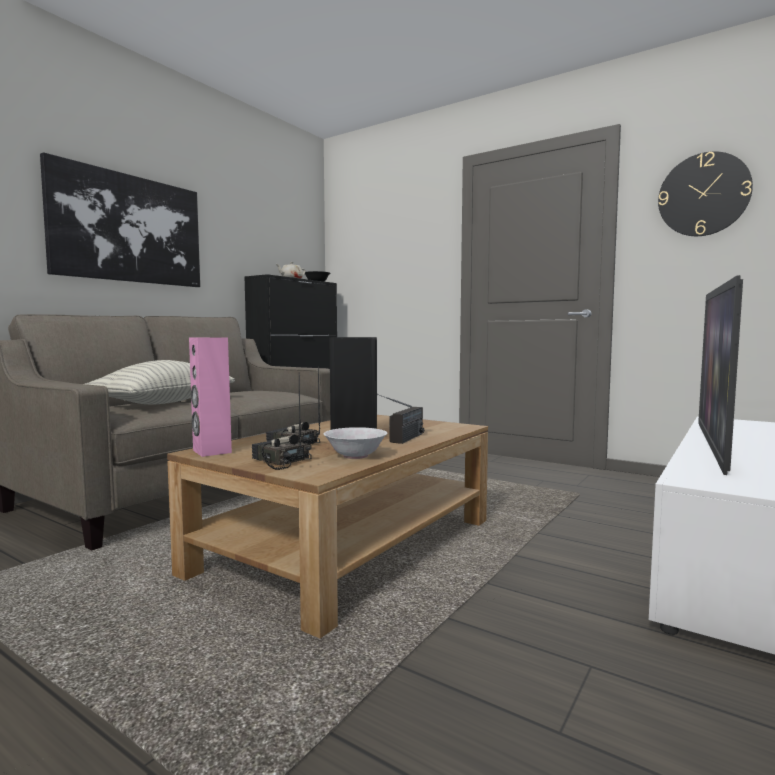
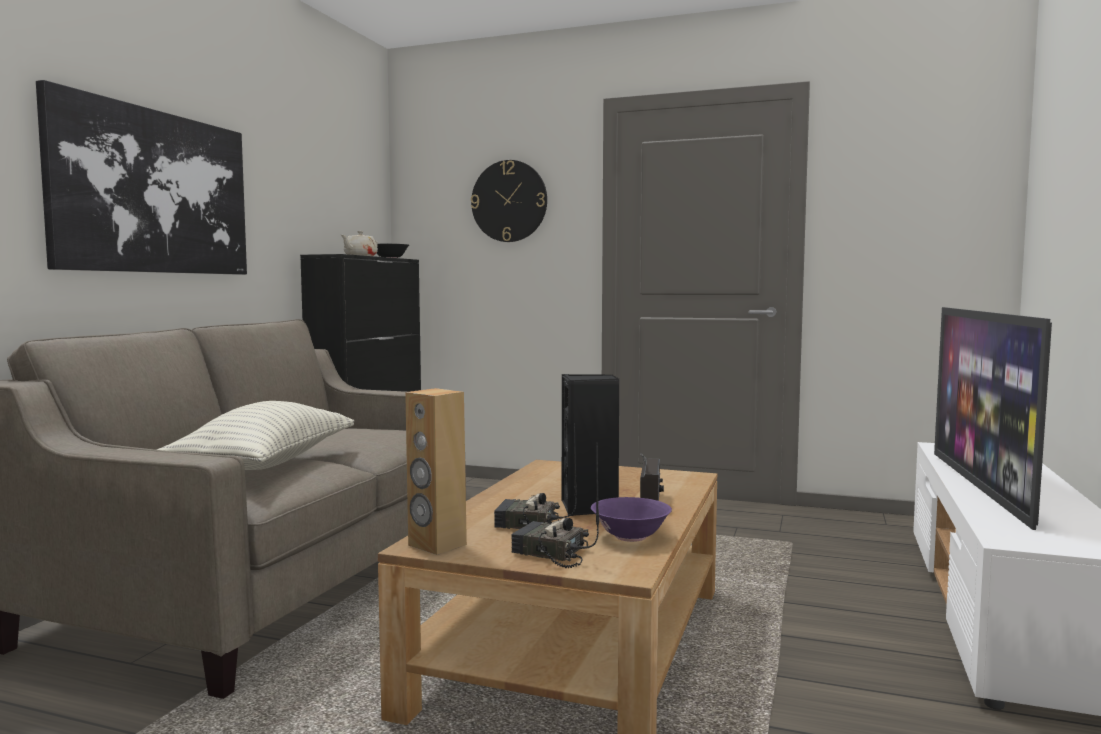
camera: 15 degrees left, 0 degrees up
(211, 452) = (436, 545): pink speaker -> brown speaker
(355, 456) = (631, 536): white bowl -> purple bowl
(703, 195) = (907, 176): wall clock -> wall clock (509, 201)

